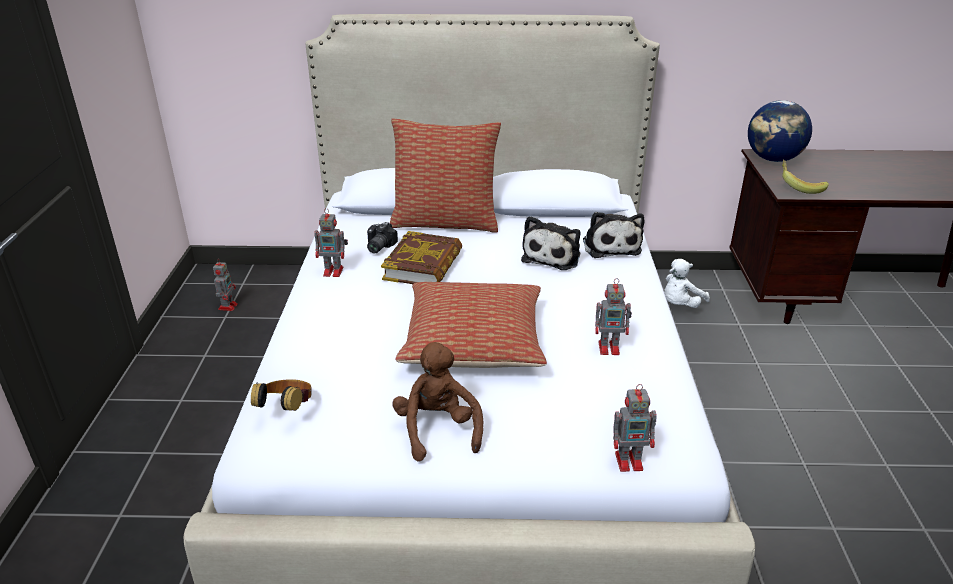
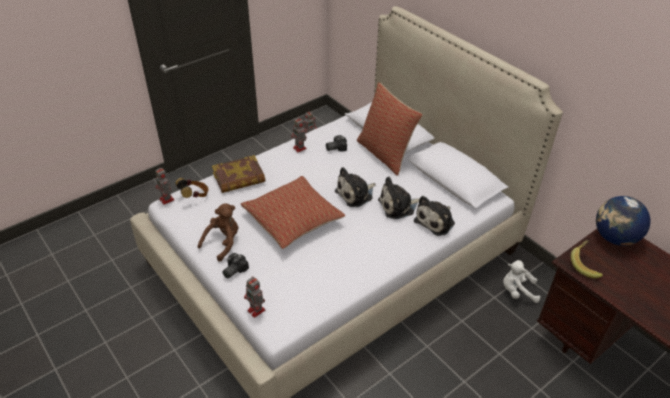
camera: 50 degrees right, 10 degrees up
(423, 265) = (335, 170): book -> book (239, 178)
(490, 273) = (356, 194): none -> plush toy
(514, 446) = (233, 270): none -> camera
(610, 348) = (336, 266): toy robot -> toy robot (167, 200)

